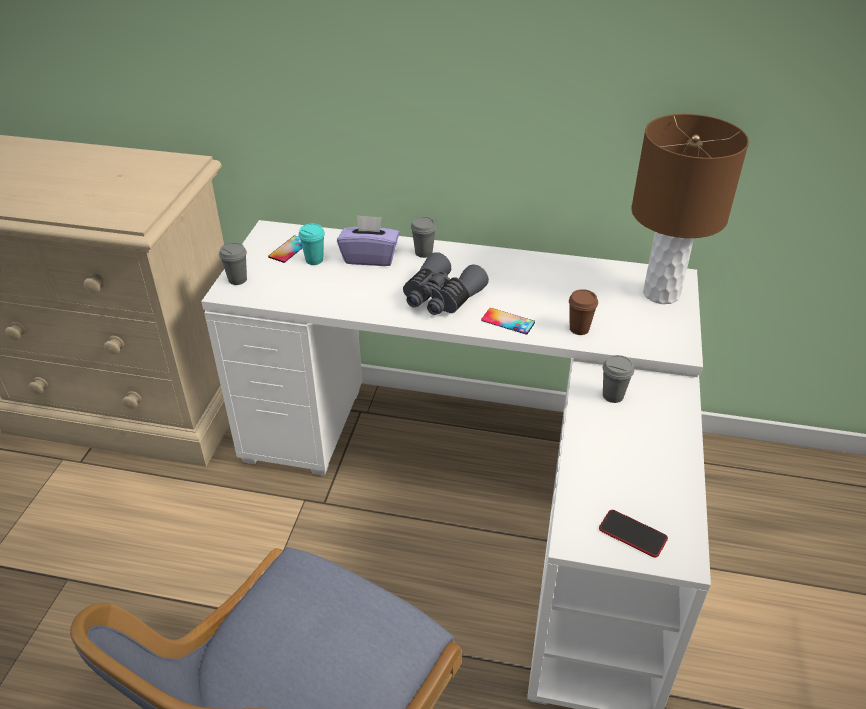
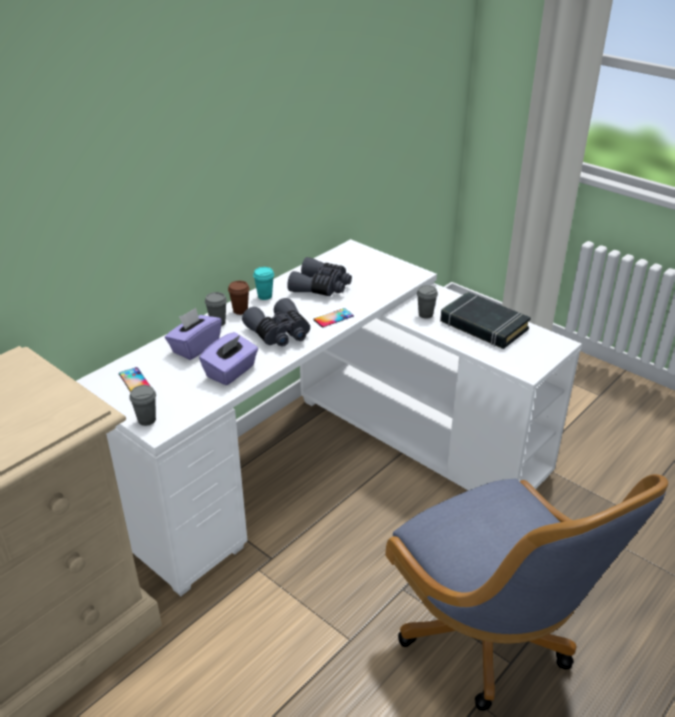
camera: 60 degrees left, 5 degrees down
(314, 260) = (166, 373): turquoise cup -> turquoise cup (265, 296)
(347, 295) = (231, 372): none -> purple tissue box
(562, 289) = (321, 287): none -> grey binoculars
(579, 329) = (366, 297): brown cup -> brown cup (240, 310)
(632, 534) = (535, 352): phone -> none
(643, 458) = (483, 326): none -> black book
(662, 293) = (361, 258): brown table lamp -> none

